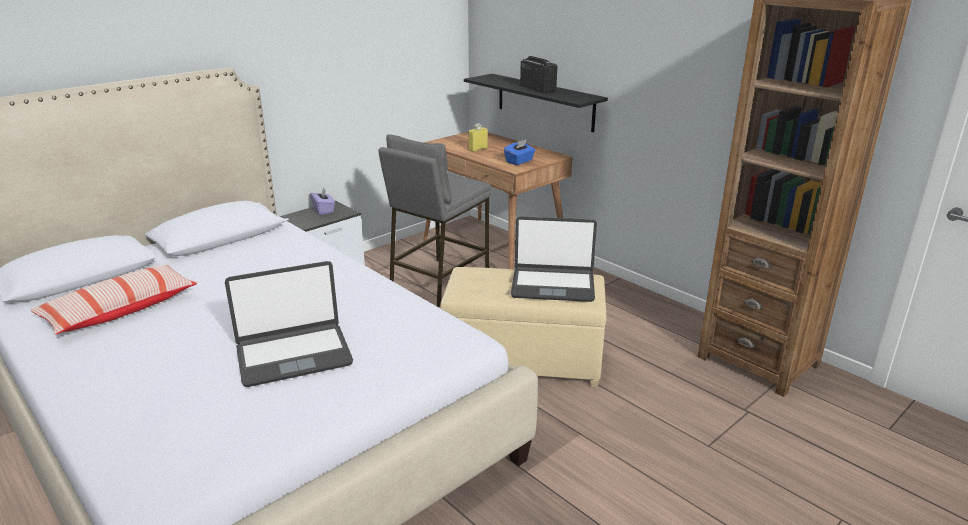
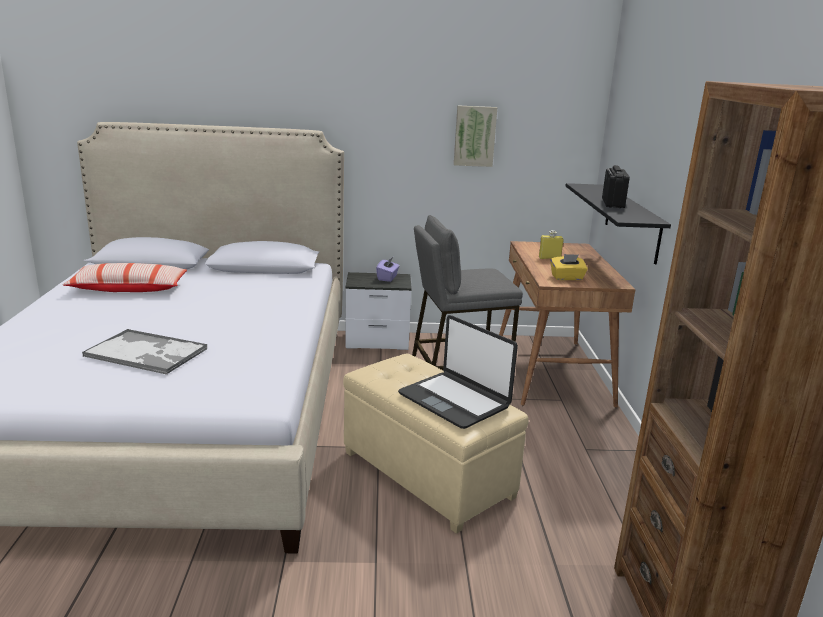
camera: 40 degrees right, 5 degrees down
(293, 355) = (147, 353): laptop -> tray
(371, 47) = (474, 136): none -> picture
(519, 161) = (567, 278): blue tissue box -> yellow tissue box

